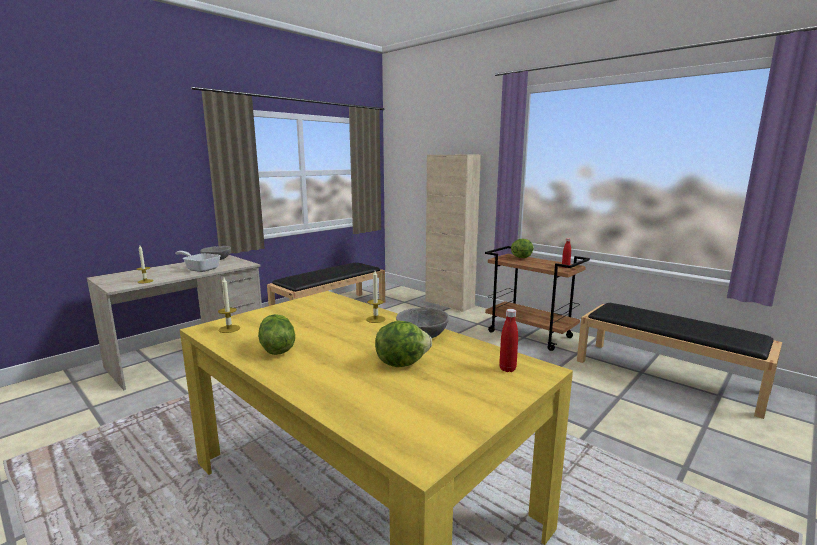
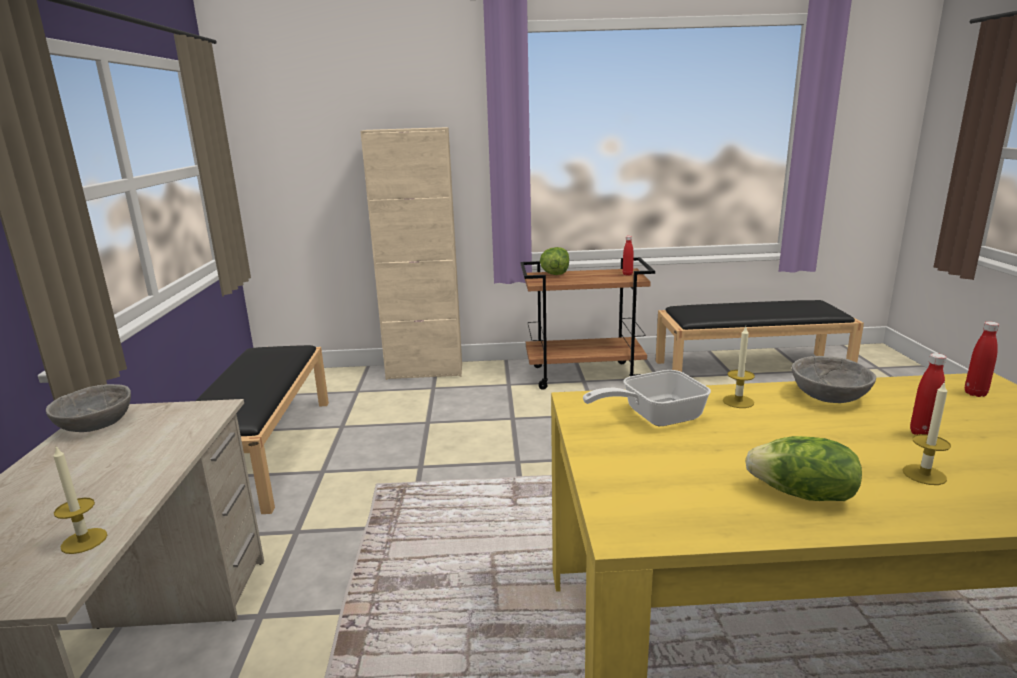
camera: 45 degrees left, 5 degrees up
(200, 269) = (135, 456): frying pan -> frying pan (653, 416)
(229, 329) = (656, 510): candle -> candle (924, 474)
(401, 362) = (922, 433): lettuce -> red bottle

